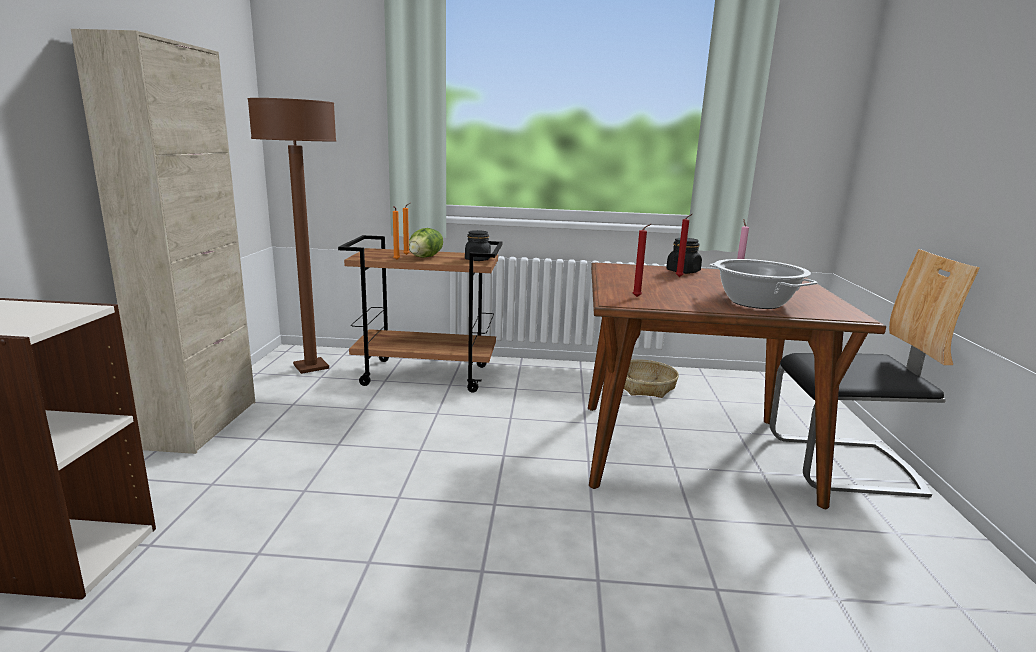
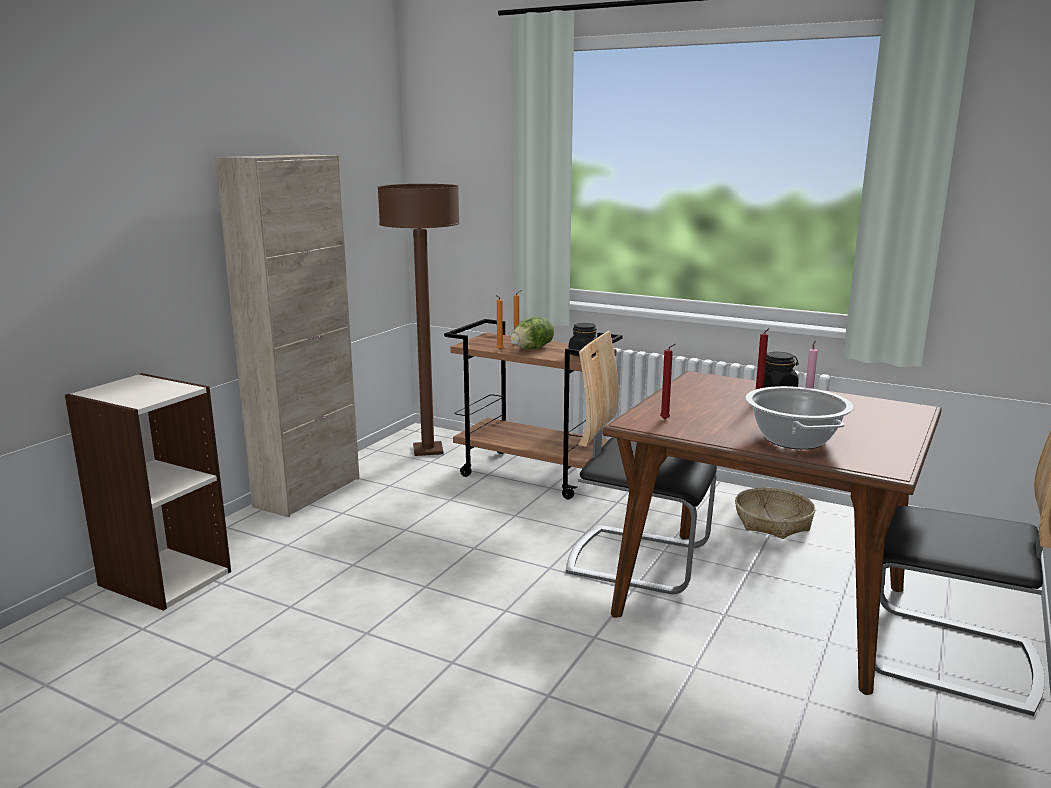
camera: 25 degrees right, 0 degrees up
(571, 433) = (638, 559): none -> chair

